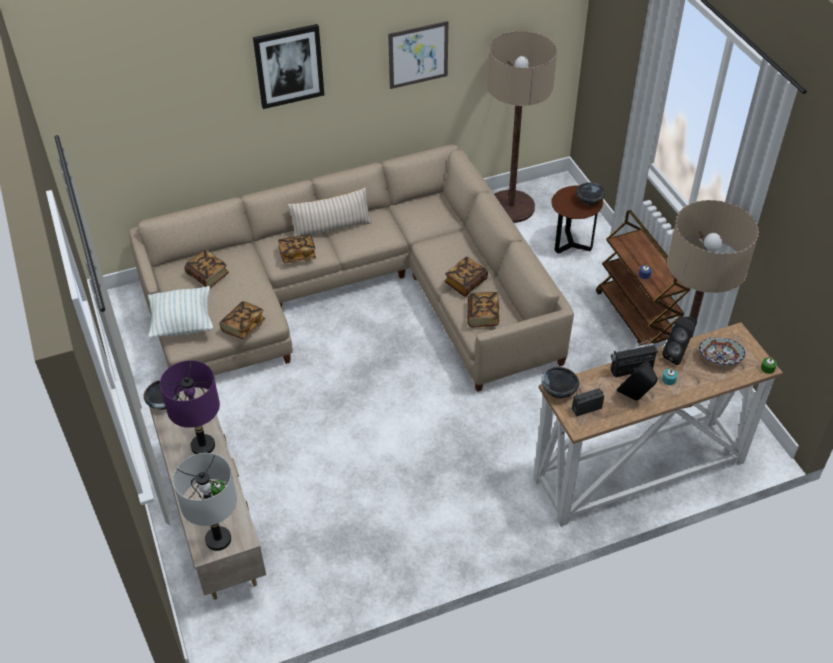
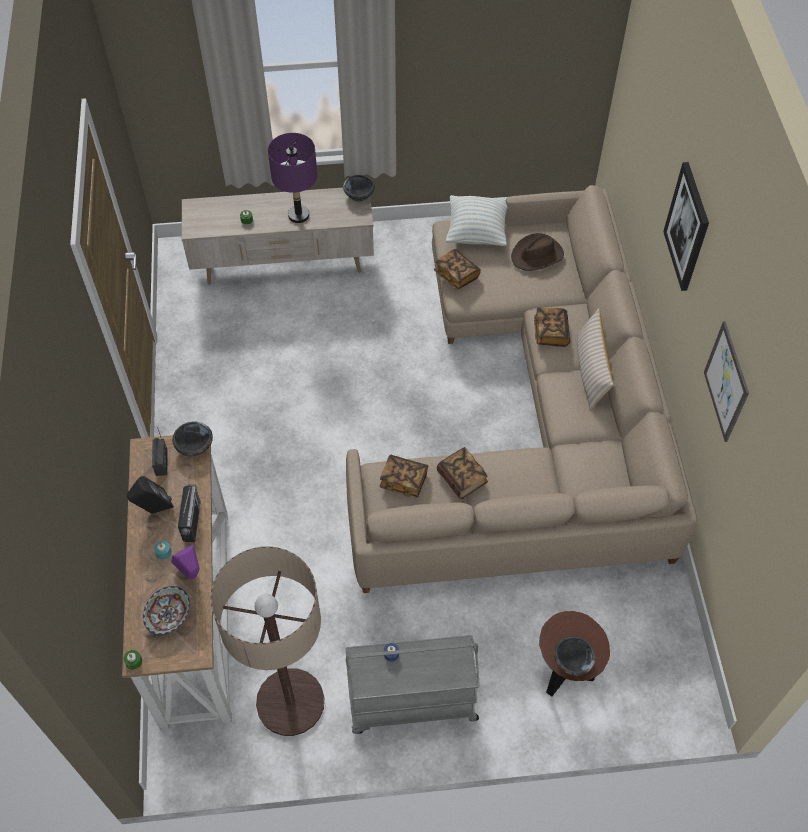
camera: 105 degrees right, 10 degrees up
(208, 276) = (537, 255): book -> brown hat
(218, 539) = (199, 215): grey table lamp -> none
(511, 207) = (656, 623): floor lamp -> none
(636, 318) = (411, 703): brown cart -> grey cart
(677, 355) = (192, 575): black speaker -> purple speaker

